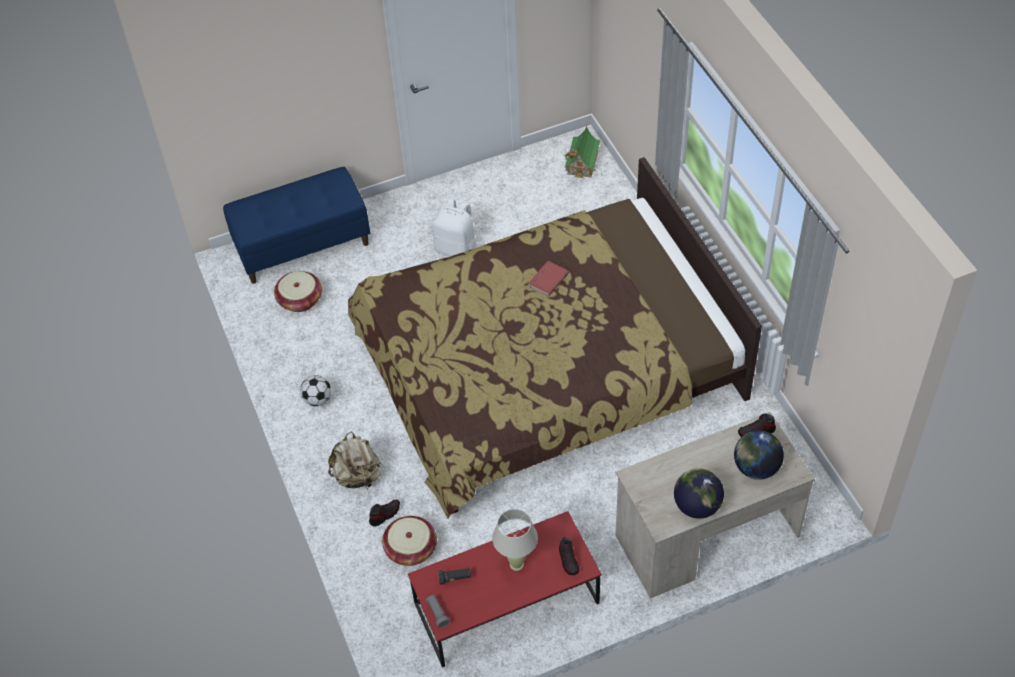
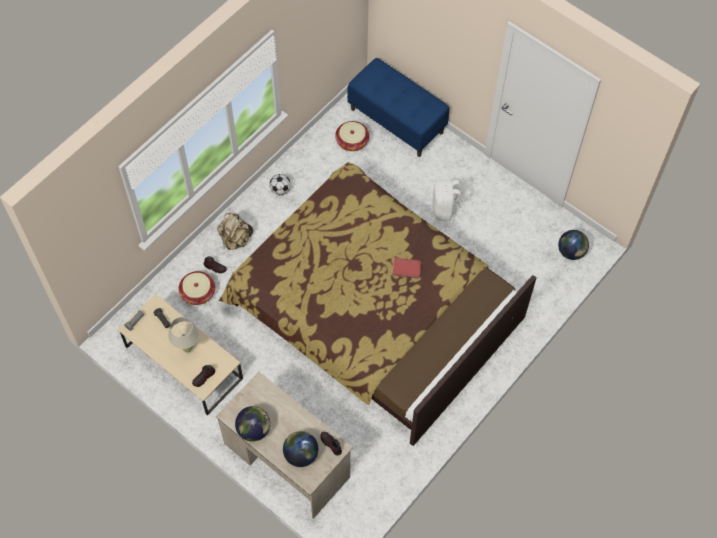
camera: 60 degrees right, 10 degrees up
(506, 604) = (183, 363): red coffee table -> beige coffee table
(582, 162) = (571, 252): toy house -> globe

